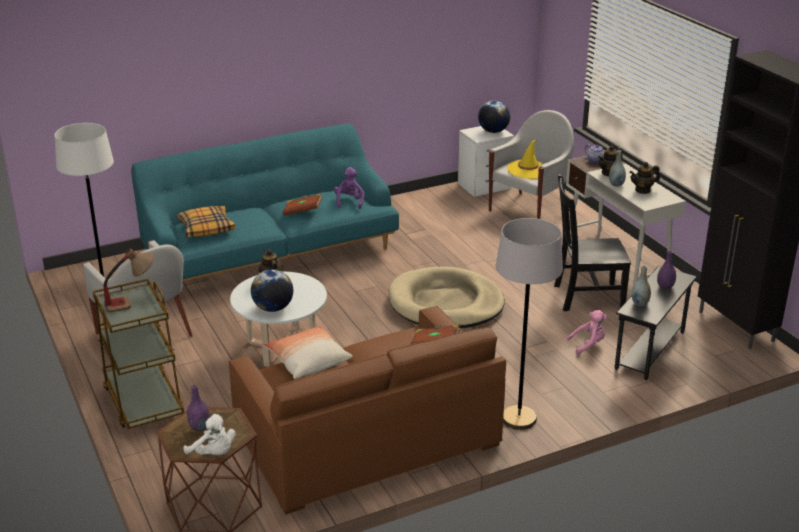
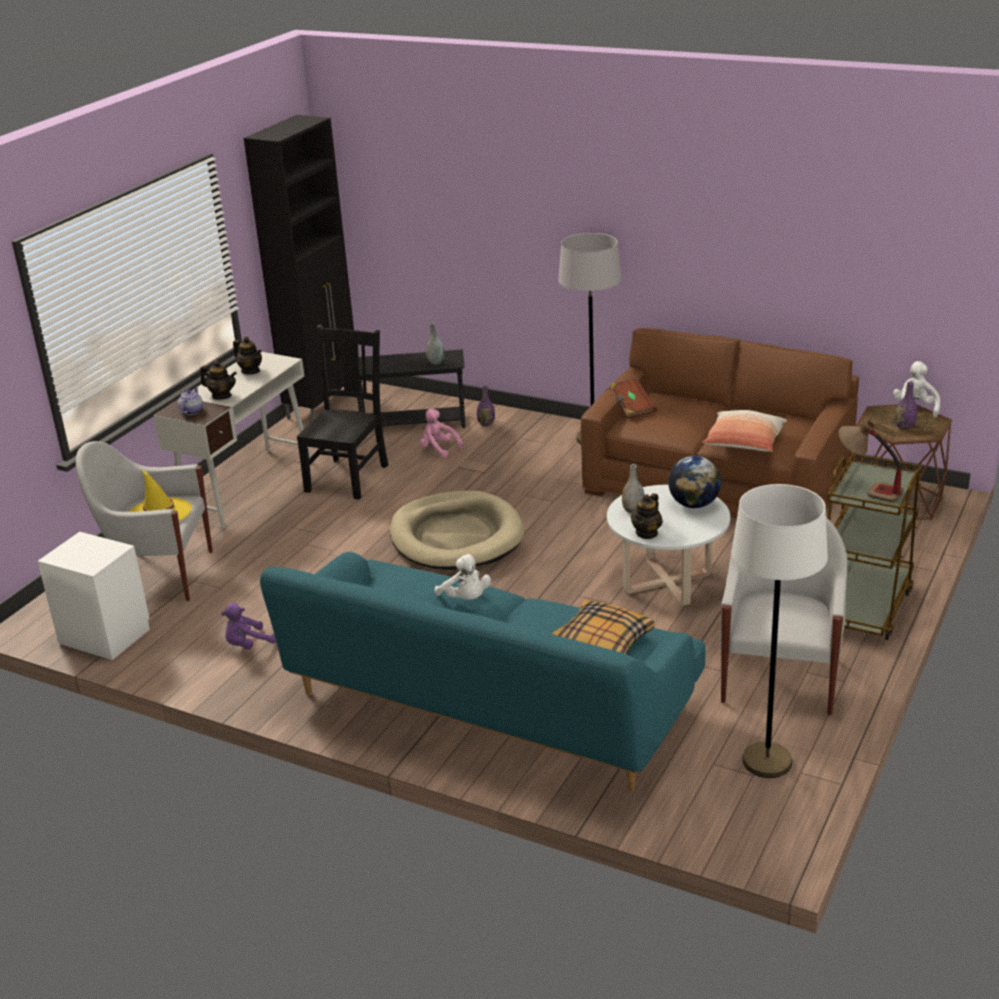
camera: 125 degrees left, 0 degrees up
(302, 211) = (465, 599): brown book -> white plush toy
(349, 202) = (395, 583): purple plush toy -> purple plush toy (248, 645)
(493, 131) = (77, 549): globe -> none
(586, 297) = (348, 477): black chair -> black chair turned 120 degrees counterclockwise
(616, 184) = (250, 385): grey vase -> grey vase (633, 510)
(665, 287) = (391, 362): purple vase -> purple vase (486, 424)

